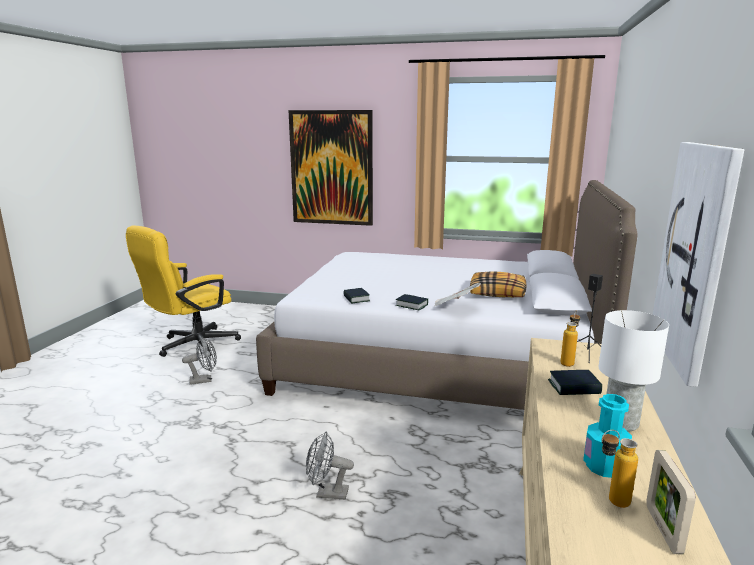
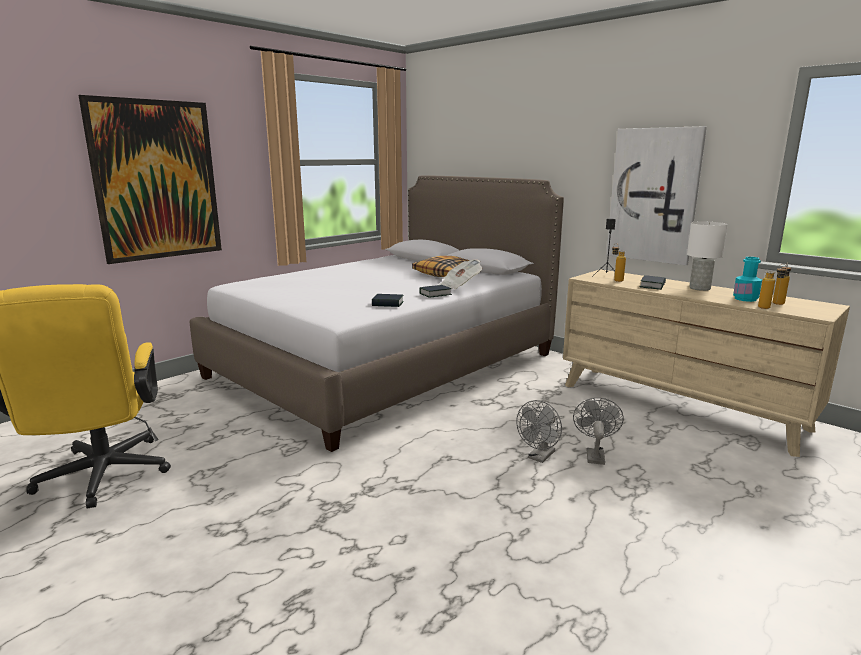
camera: 60 degrees left, 0 degrees up
(204, 380) = (233, 484): grey fan -> grey fan (594, 455)
(568, 491) = (768, 308): none -> bottle
(663, 529) = (801, 303): picture frame -> none

